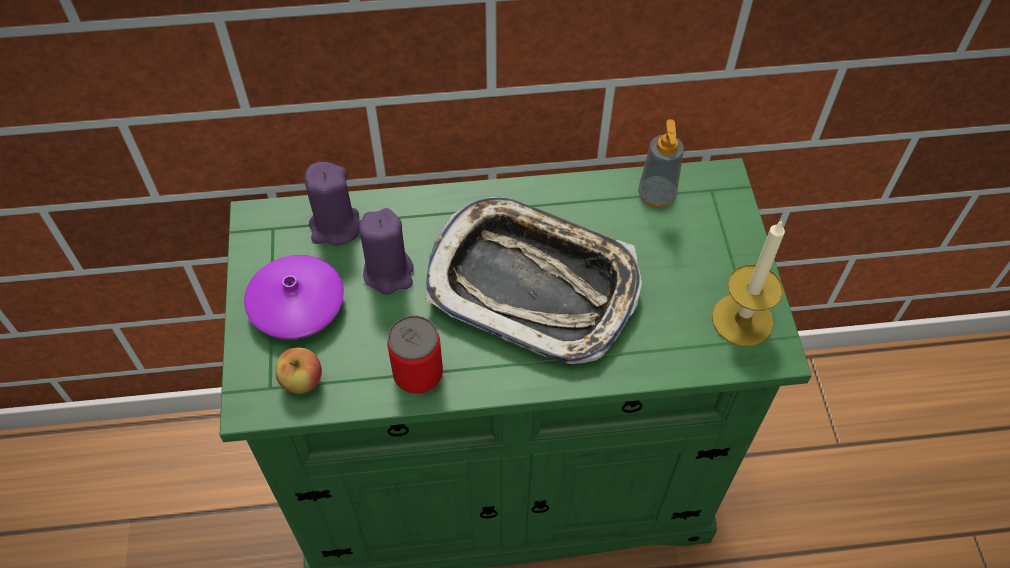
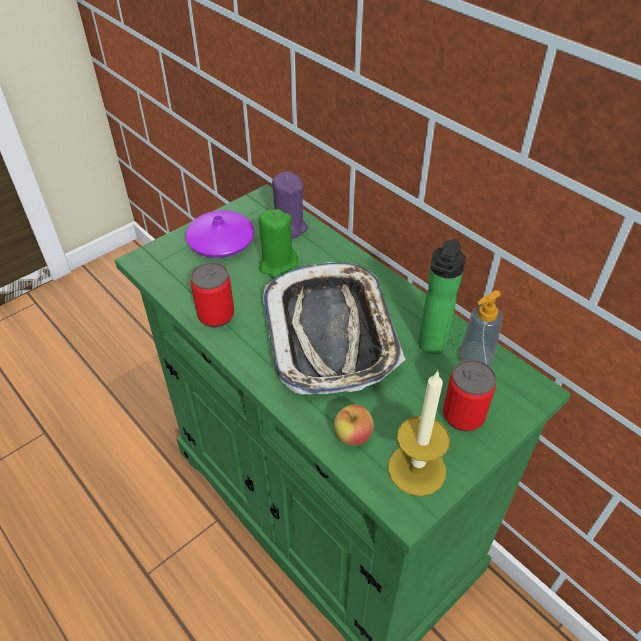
camera: 55 degrees right, 10 degrees down
(302, 381) = (172, 271): apple -> apple (353, 436)
(389, 272) = (278, 265): purple candle -> green candle
(615, 218) = (430, 347): none -> bottle
(711, 248) = (463, 415): none -> can

